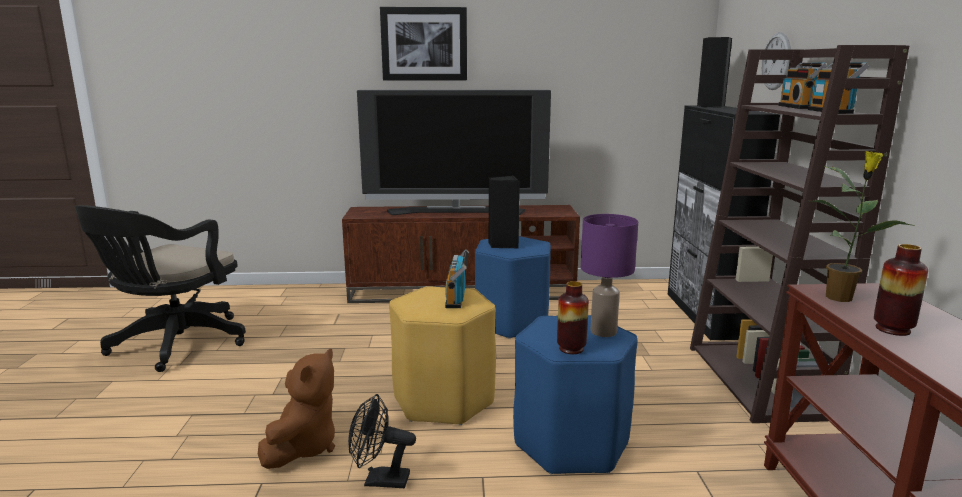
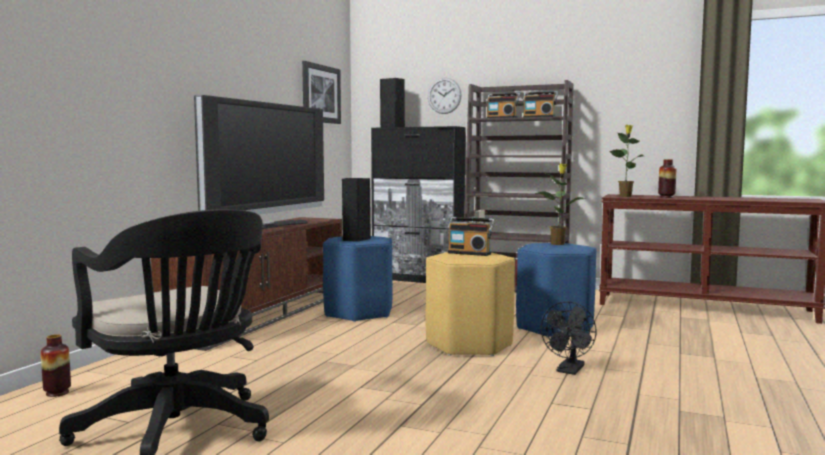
camera: 65 degrees left, 10 degrees down
(303, 447) = (506, 387): brown plush toy -> none
(424, 44) = (203, 56): picture -> picture (320, 94)
(571, 349) = (579, 248): vase -> vase (57, 393)
(603, 331) = (558, 244): purple table lamp -> potted plant

